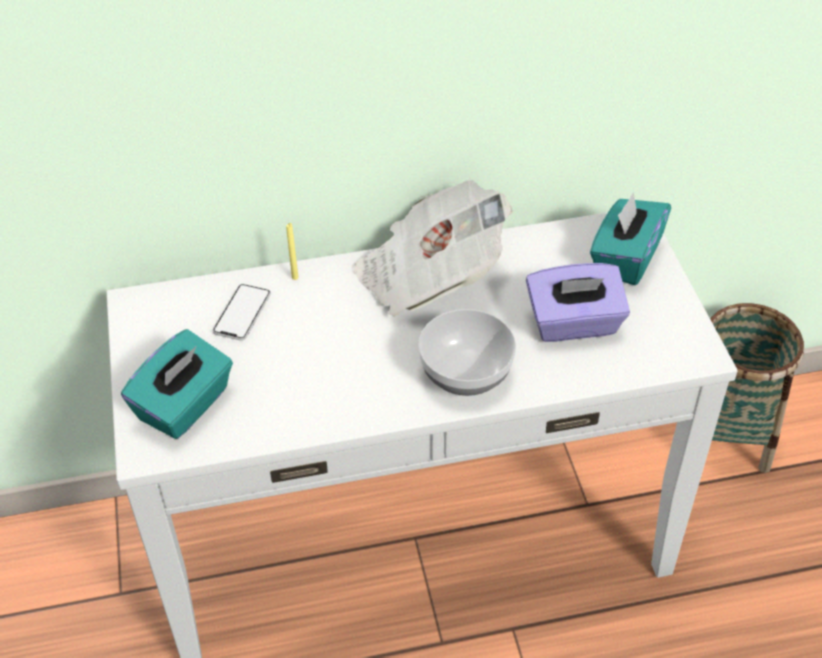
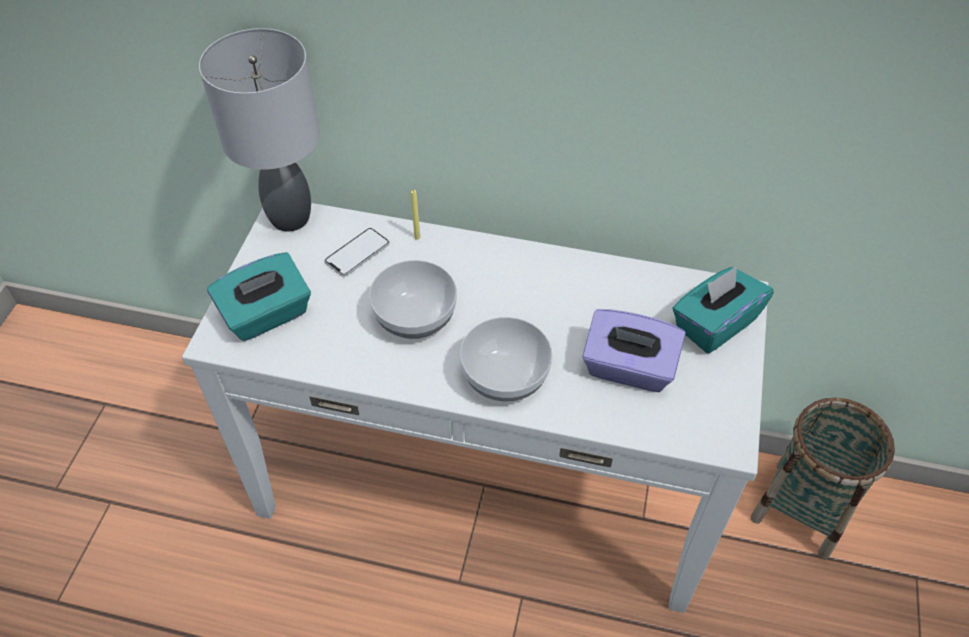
camera: 25 degrees right, 5 degrees up
(144, 304) = (288, 218): none -> grey table lamp
(343, 351) = (416, 317): none -> bowl
(429, 276) = (528, 277): newspaper -> none

